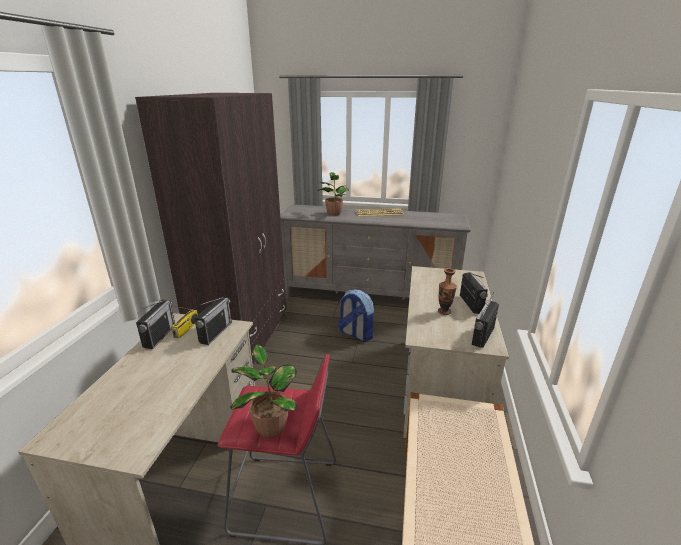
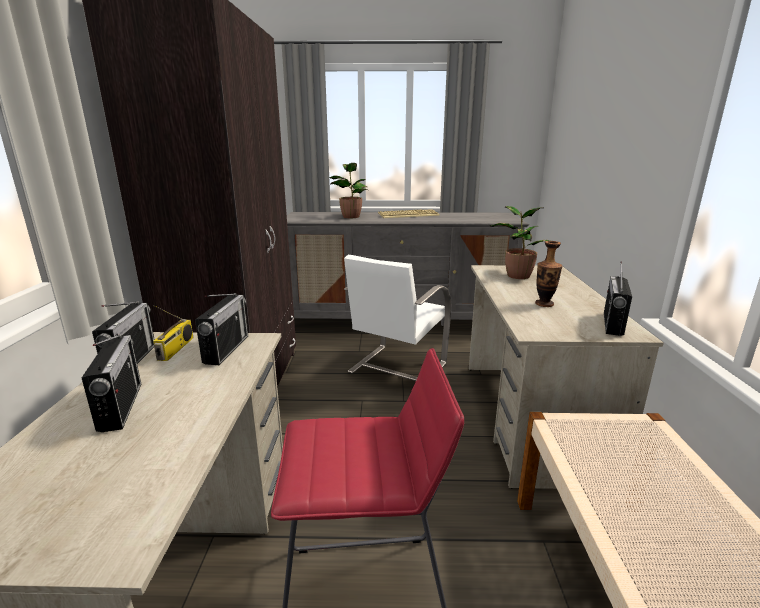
camera: 10 degrees left, 5 degrees down
(270, 426) = (358, 473): potted plant -> potted plant (516, 275)
(355, 334) = (396, 368): backpack -> white chair
(471, 304) = (571, 294): radio -> radio (121, 406)

